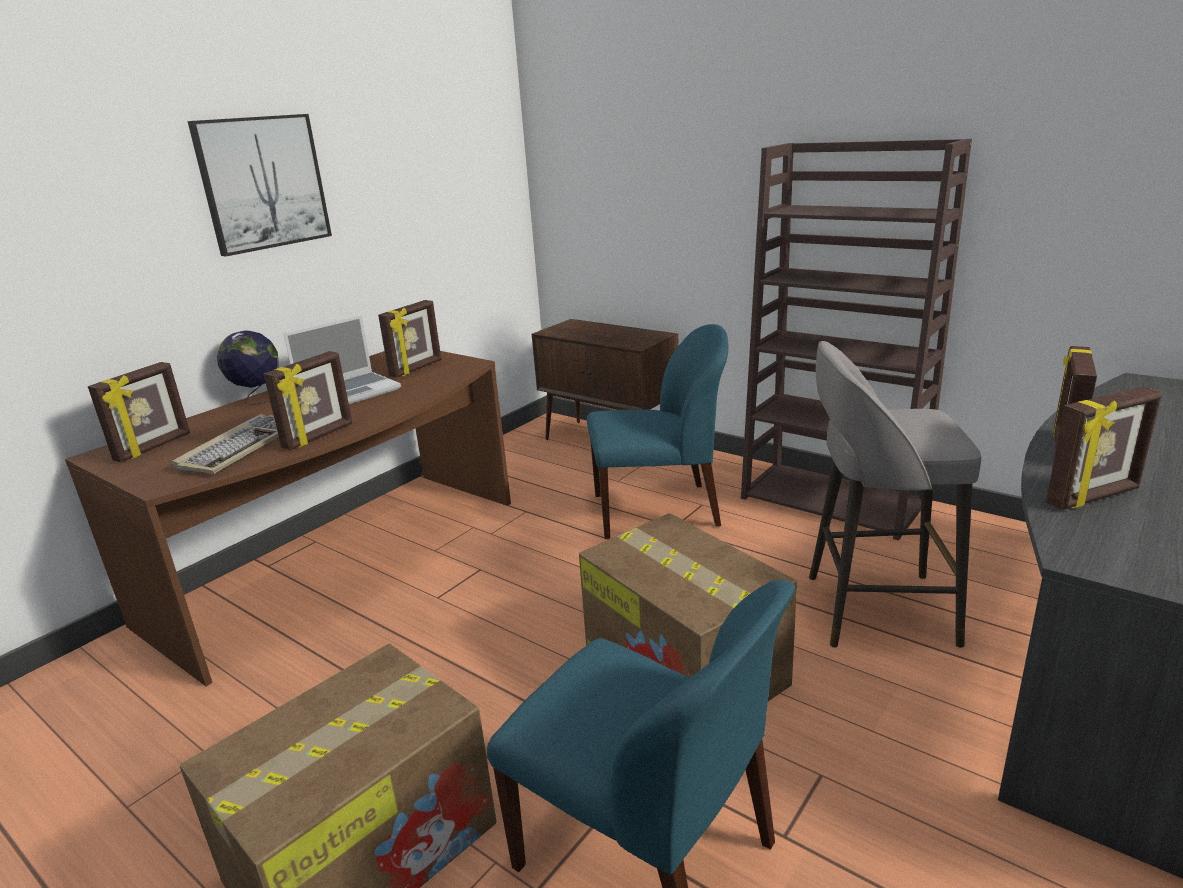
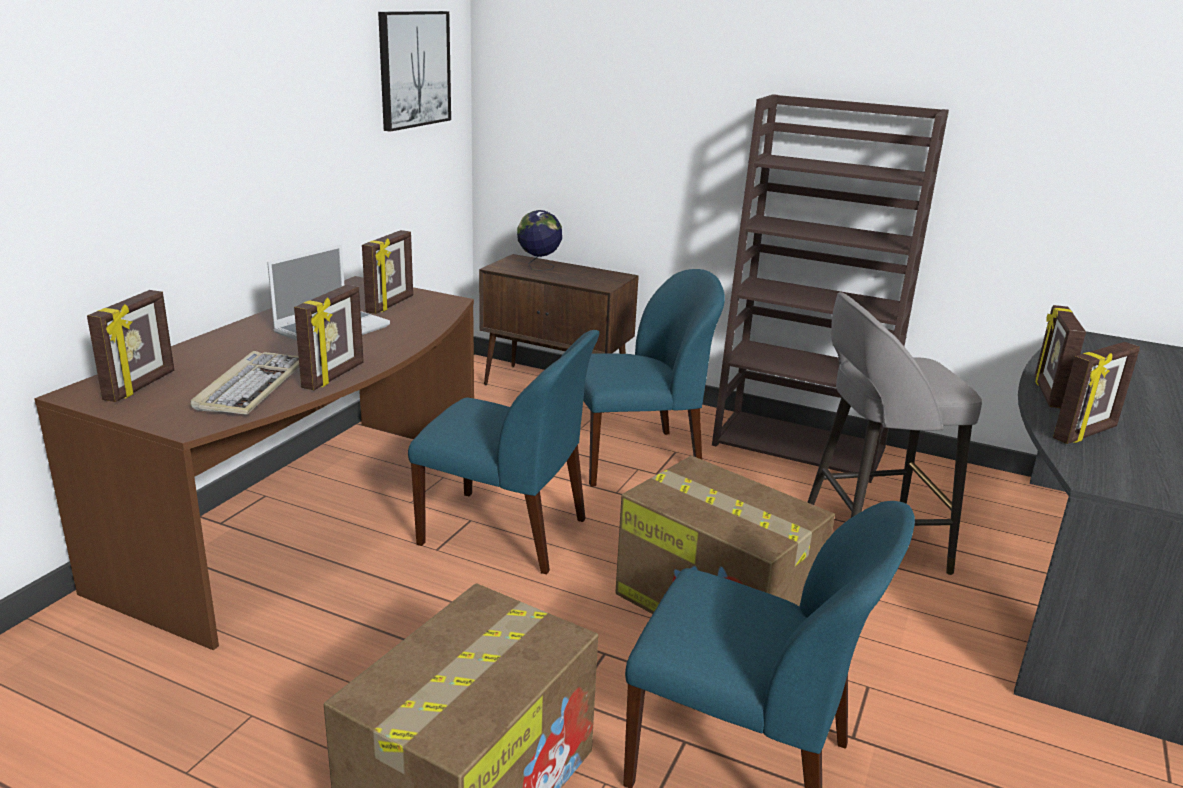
camera: 15 degrees left, 0 degrees up
(258, 400) = (226, 335): globe -> globe (538, 267)
(263, 183) = (239, 92): picture -> picture (413, 69)
(508, 583) = (507, 533): none -> blue chair

